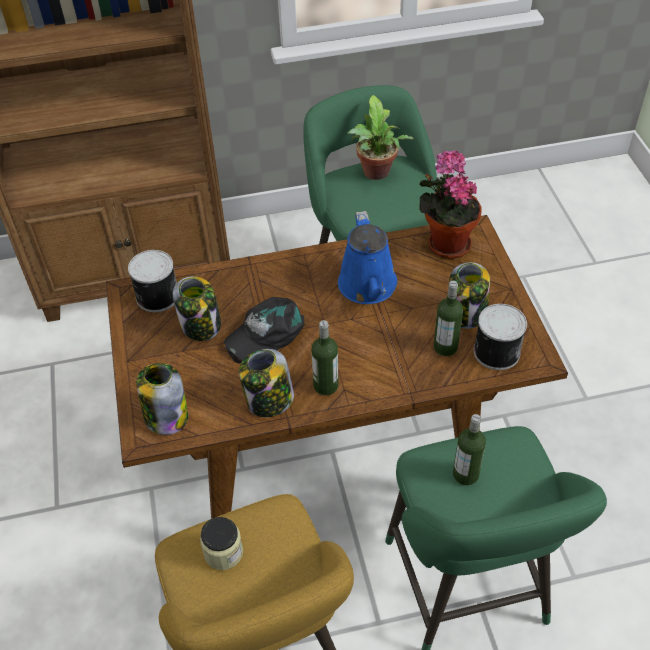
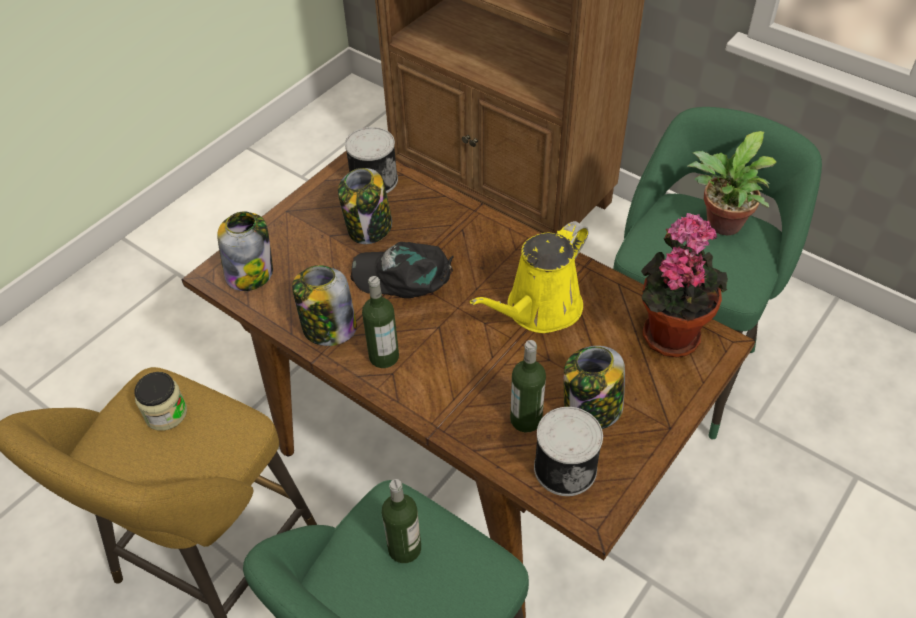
camera: 50 degrees right, 0 degrees up
(369, 287) = (539, 310): blue watering can -> yellow watering can

